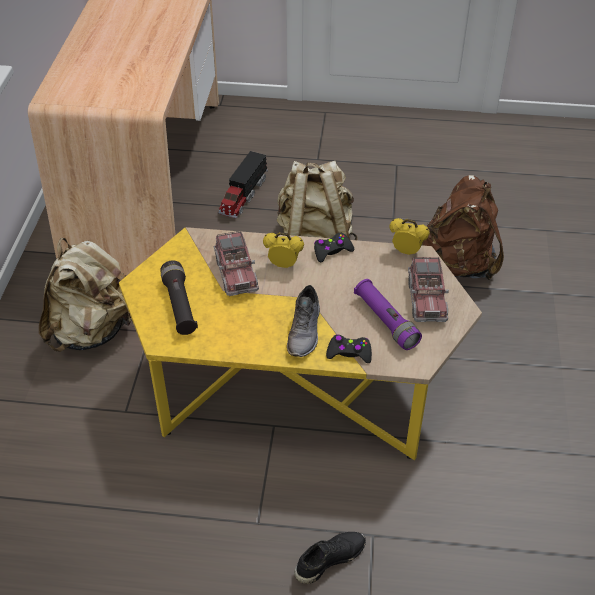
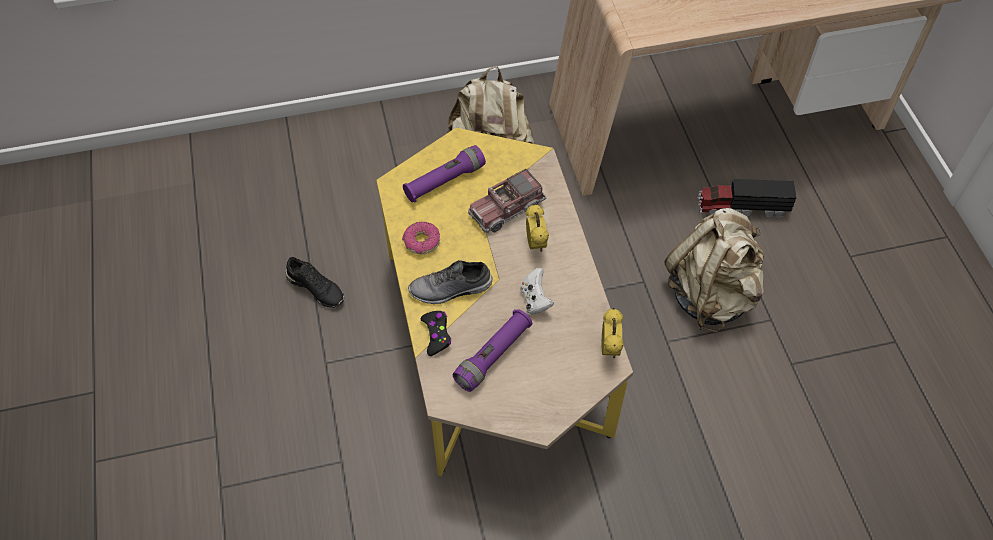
camera: 70 degrees right, 10 degrees up
(179, 305) = (444, 181): black flashlight -> purple flashlight
(241, 338) = (421, 242): none -> donut
(329, 559) = (305, 431): black shoe -> black shoe (316, 288)
(332, 251) = (577, 279): black game controller -> none
(341, 281) = (535, 300): none -> white game controller
(426, 299) = (543, 386): toy truck -> none
(458, 264) = (751, 454): brown backpack -> none

